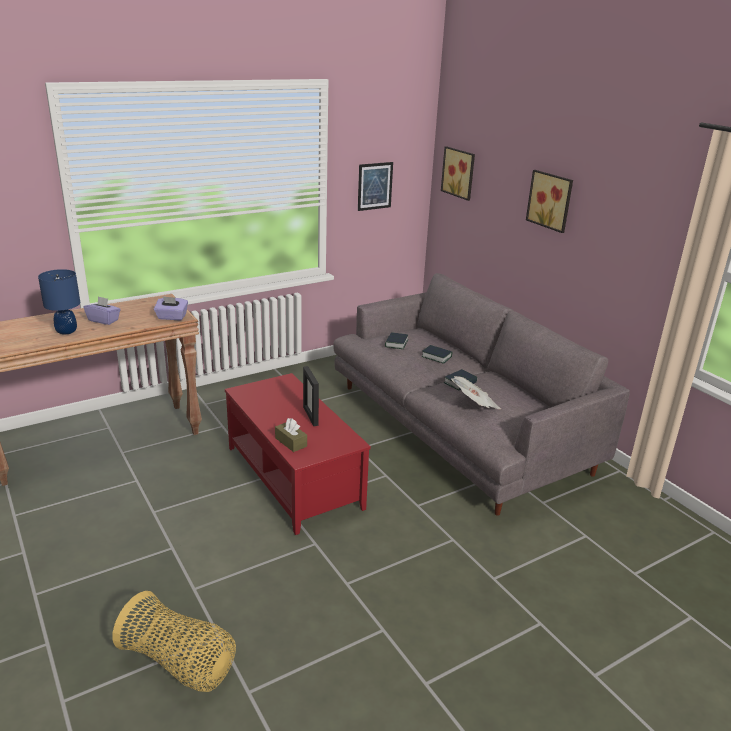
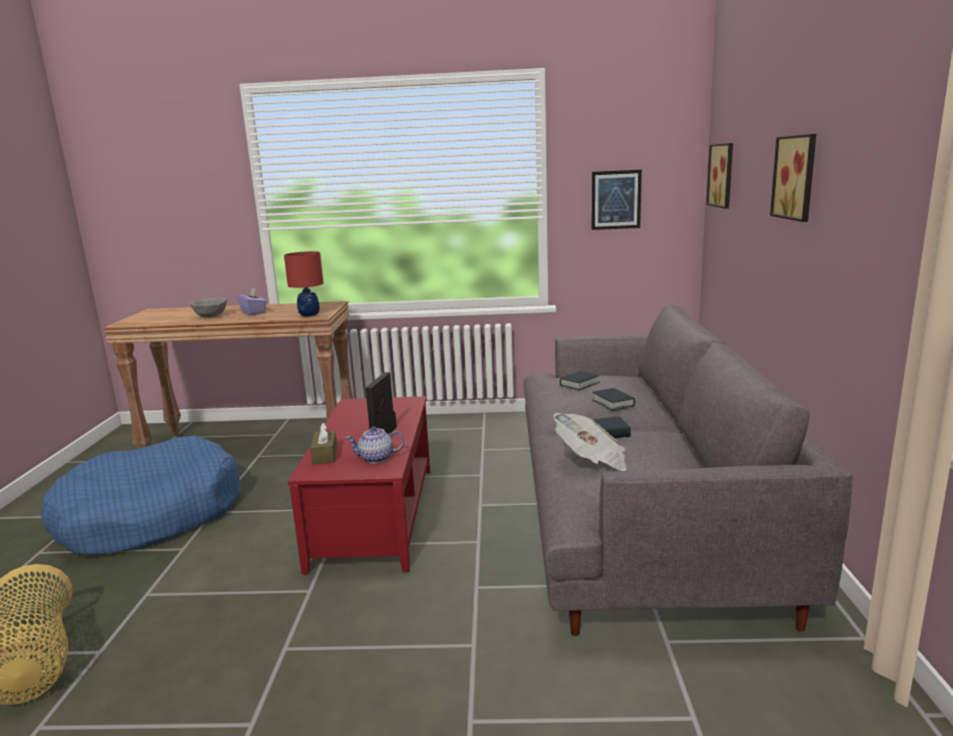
camera: 35 degrees right, 10 degrees down
(67, 331) = (211, 316): blue table lamp -> grey bowl
(98, 532) = (150, 516): none -> blue dog bed
(172, 317) = (310, 315): purple tissue box -> red table lamp
(332, 436) = (376, 458): none -> teapot

